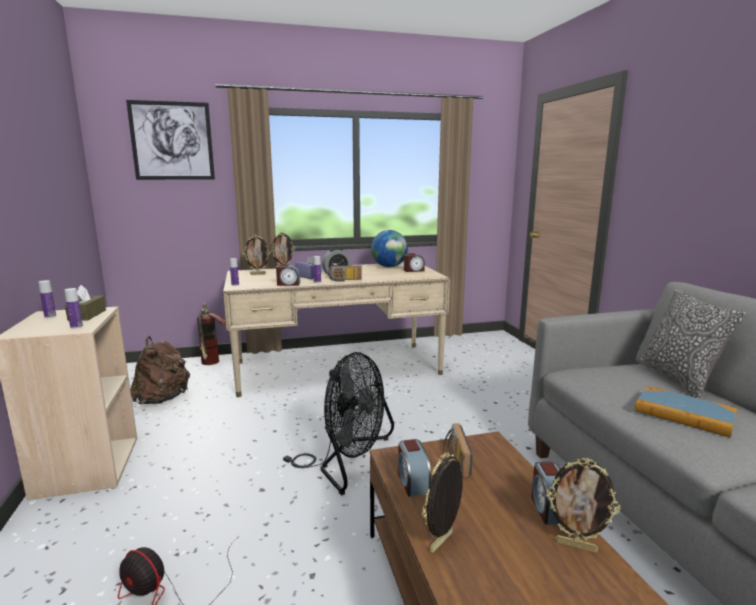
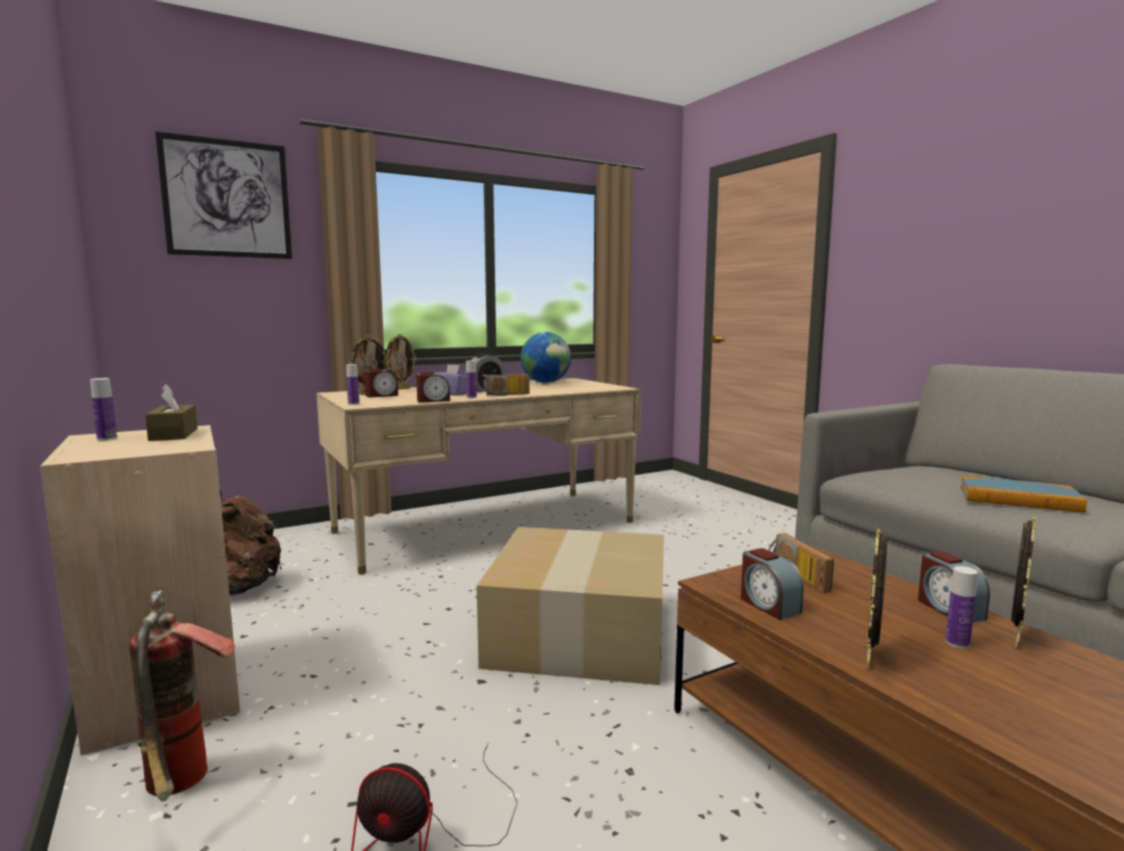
camera: 15 degrees left, 5 degrees down
(76, 326) = (177, 445): bottle -> bottle (957, 643)
(211, 364) = (289, 538): fire extinguisher -> fire extinguisher (182, 789)
(345, 461) = (577, 631): black fan -> cardboard box
(413, 270) = (584, 384): alarm clock -> alarm clock (381, 395)
(576, 546) = (1015, 638): picture frame -> picture frame turned 60 degrees counterclockwise
(678, 379) = (973, 473): pillow -> none

